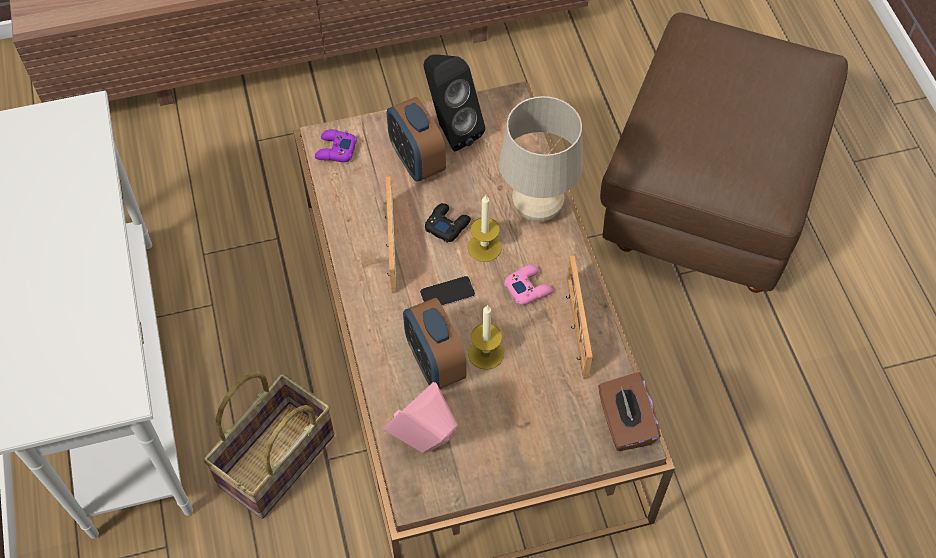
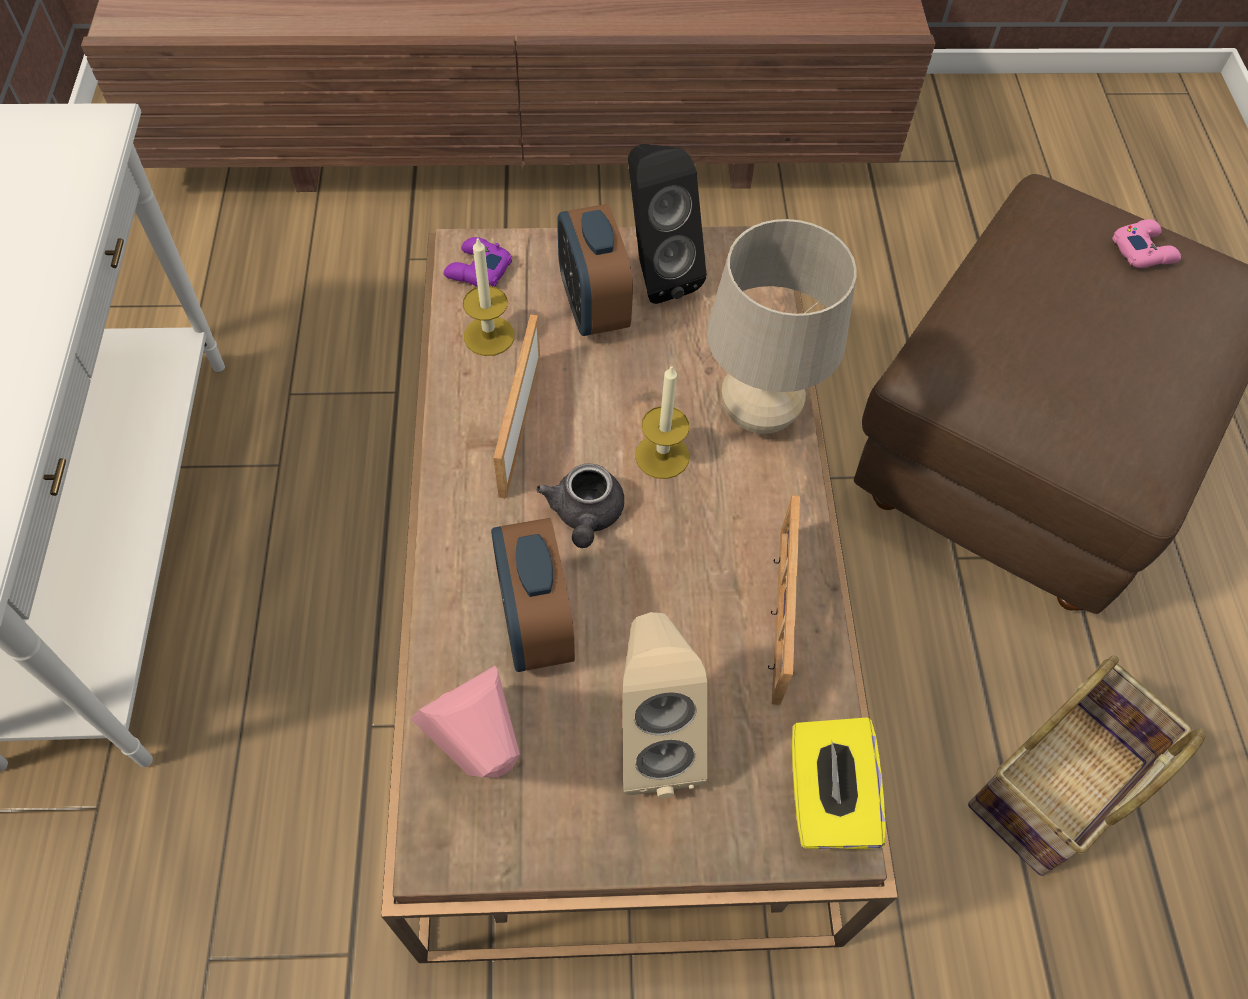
camera: 10 degrees right, 0 degrees up
(278, 461) = (298, 713): basket -> basket (1057, 787)
(447, 225) = (613, 410): black game controller -> none
(447, 293) = (585, 516): phone -> grey teapot
(486, 353) = (621, 626): candle -> candle (489, 336)
(520, 412) = (653, 738): none -> beige speaker
(528, 288) = (715, 533): pink game controller -> pink game controller (1143, 250)
(625, 423) = (826, 798): brown tissue box -> yellow tissue box

